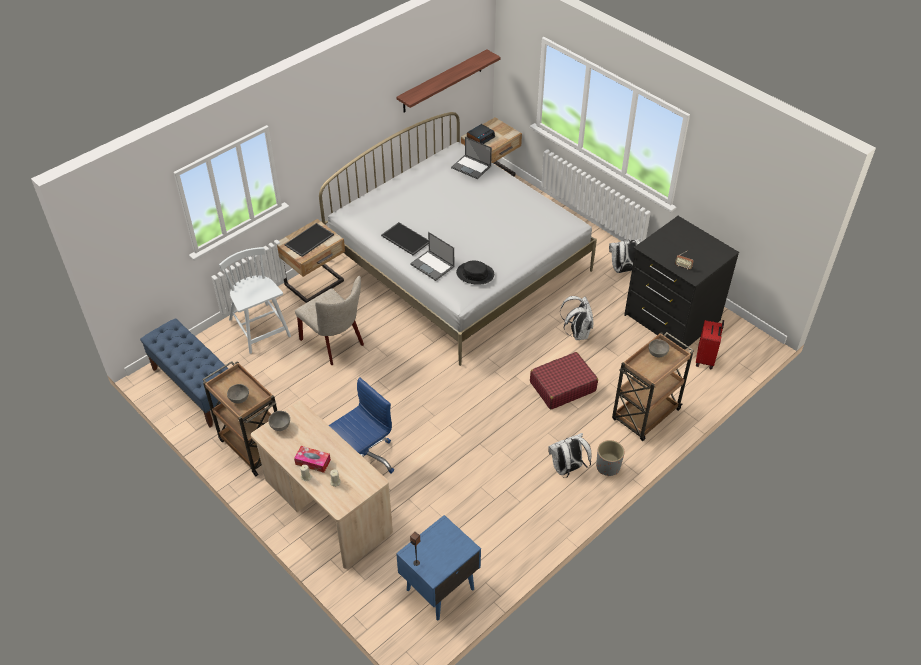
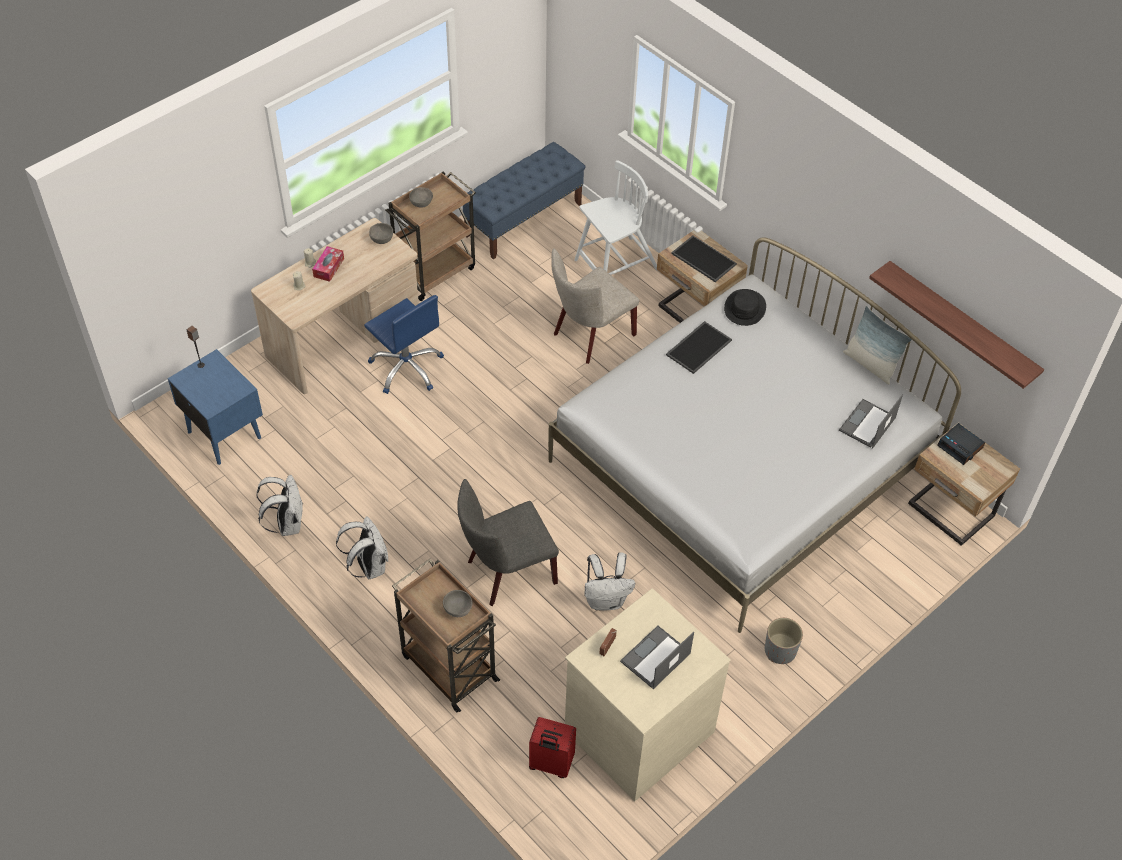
camera: 90 degrees right, 5 degrees up
(419, 163) = (870, 364): none -> pillow
(433, 265) = (645, 375): laptop -> laptop (655, 658)
(475, 274) = (630, 420): black hat -> black hat (745, 308)
(562, 386) = (506, 573): red suitcase -> grey chair
(608, 466) = (367, 612): grey planter -> grey planter (780, 651)
(623, 270) = (744, 677): white backpack -> white backpack (287, 523)
(671, 318) = (637, 729): black dresser -> beige dresser

